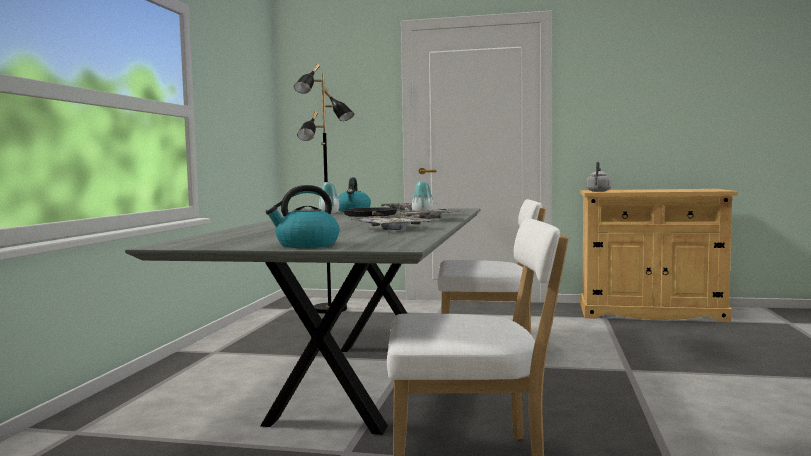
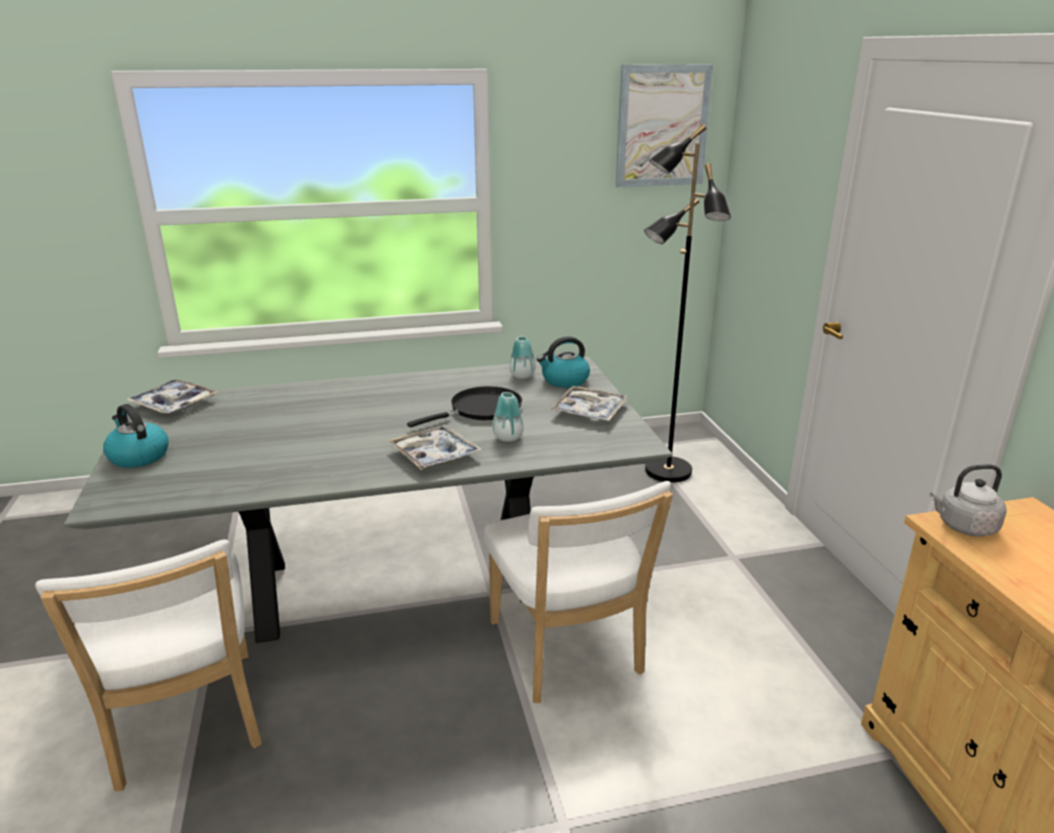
camera: 65 degrees right, 20 degrees up
(255, 74) = (662, 126): none -> picture
(391, 229) = (299, 460): tray -> tray (174, 404)

